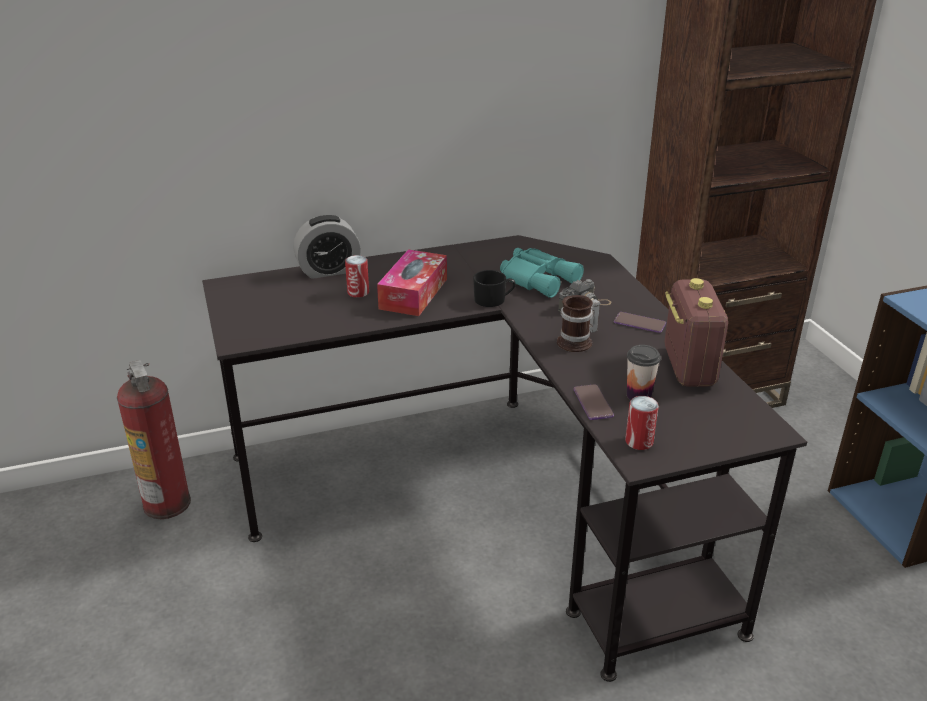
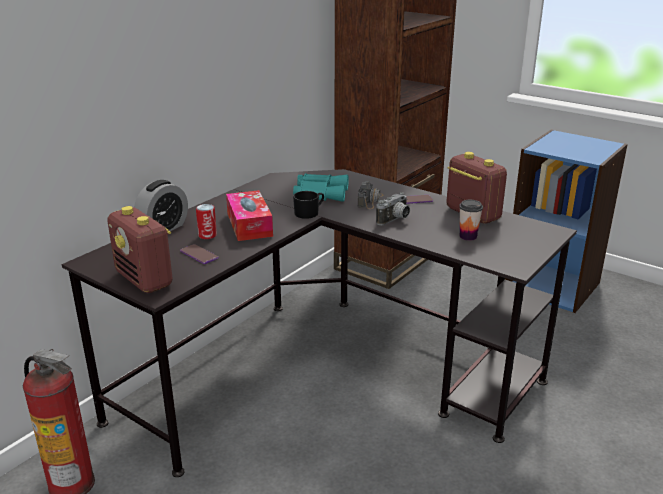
camera: 35 degrees left, 5 degrees down
(245, 322) = (145, 280): none -> radio
(578, 342) = (395, 220): mug -> camera
(593, 403) = (450, 249): phone -> phone (199, 255)
(639, 442) = (502, 259): can -> none

